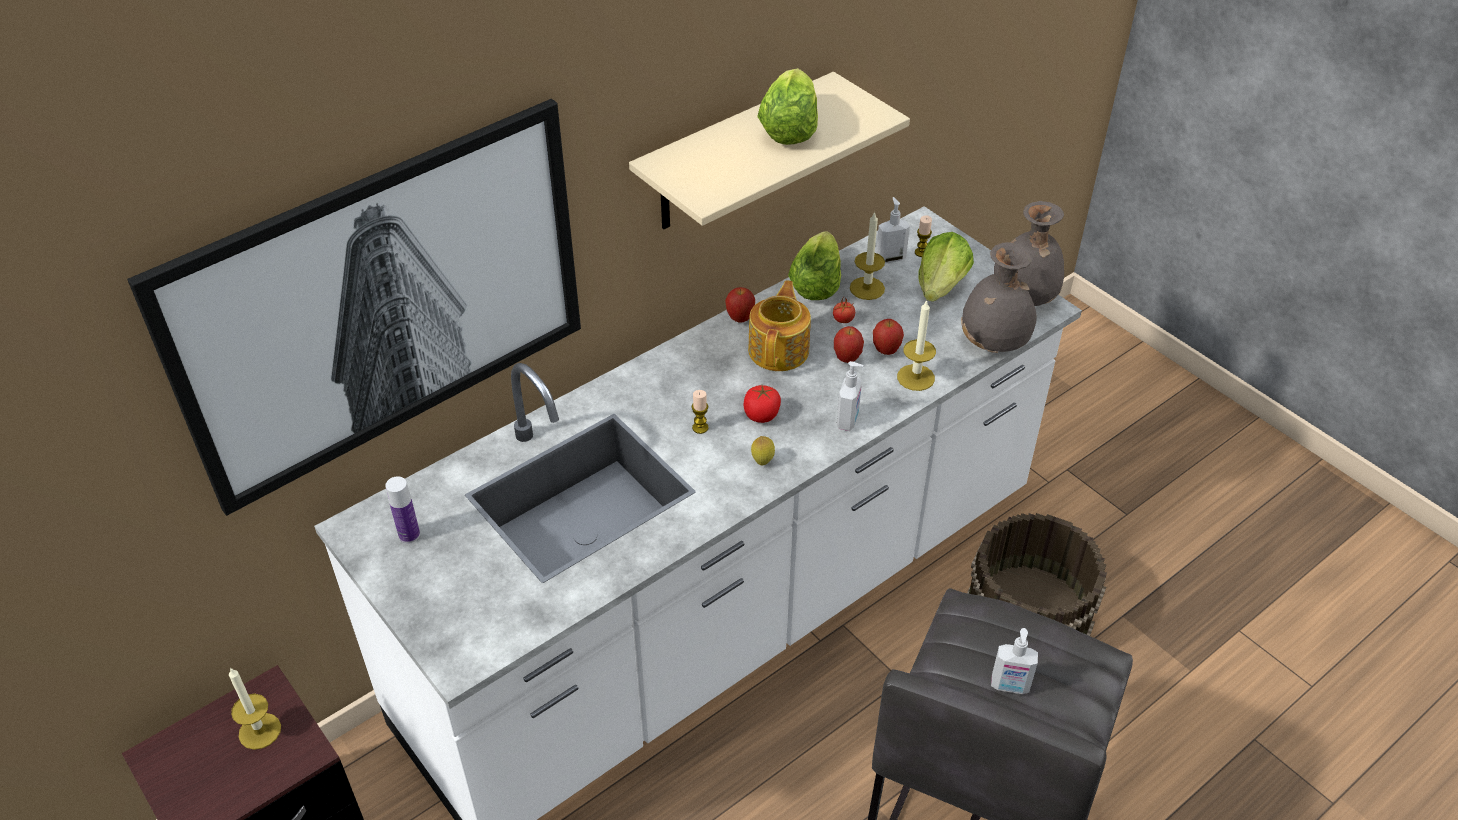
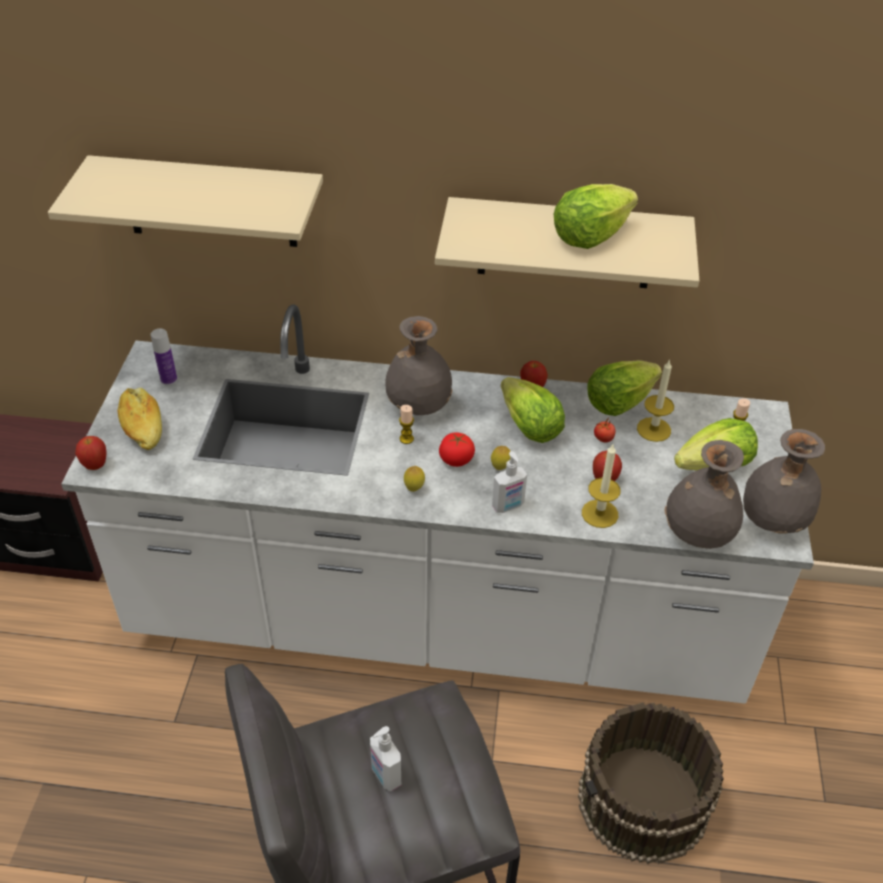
camera: 45 degrees right, 0 degrees up
(260, 731) = (52, 451): candle -> none
(383, 302) = (210, 202): picture -> beige shelf
(449, 593) = (142, 426): none -> bread
(670, 394) = (418, 405): none -> grey vase
(780, 350) = (529, 427): teapot -> lettuce
(802, 396) = (500, 468): none -> lemon
(847, 359) = (568, 466): apple -> apple (95, 465)
(890, 258) = (703, 420): soap dispenser -> none

